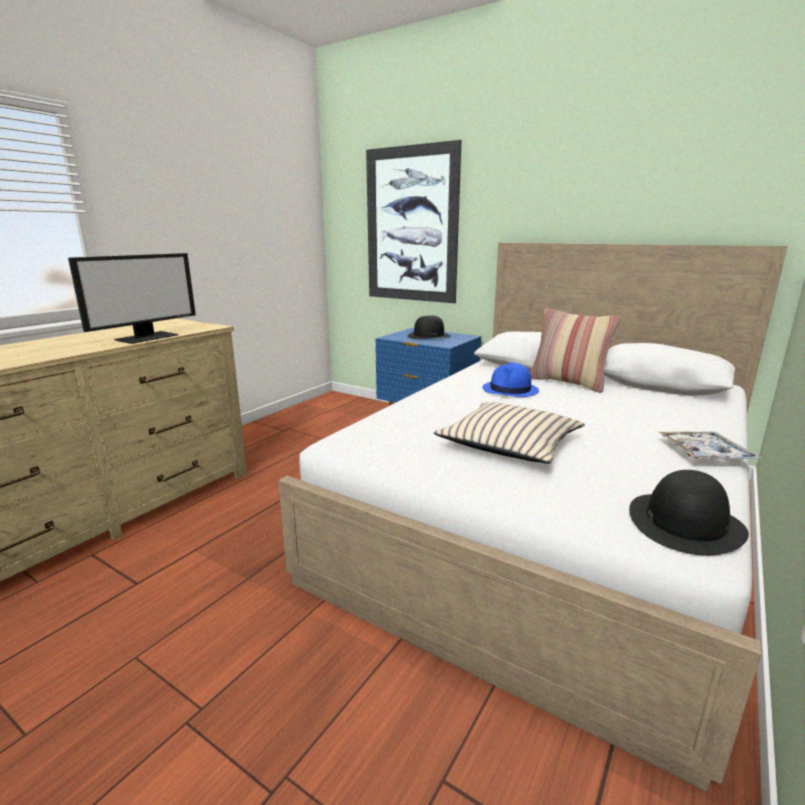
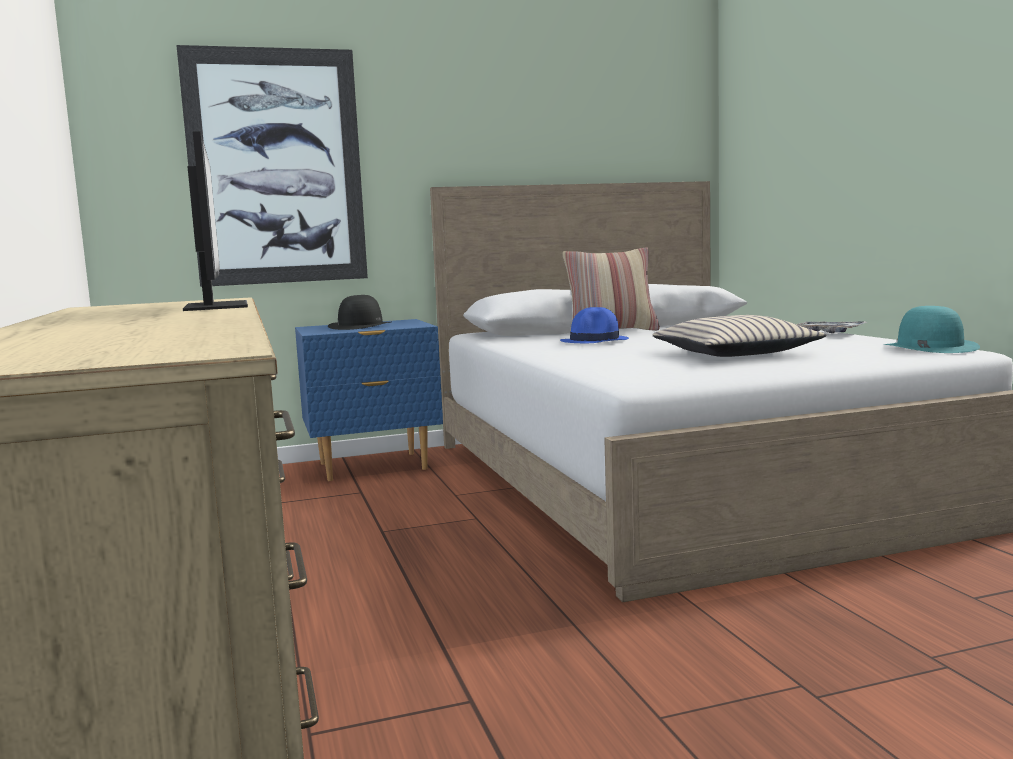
camera: 50 degrees left, 10 degrees down
(685, 522) = (929, 347): black hat -> turquoise hat

